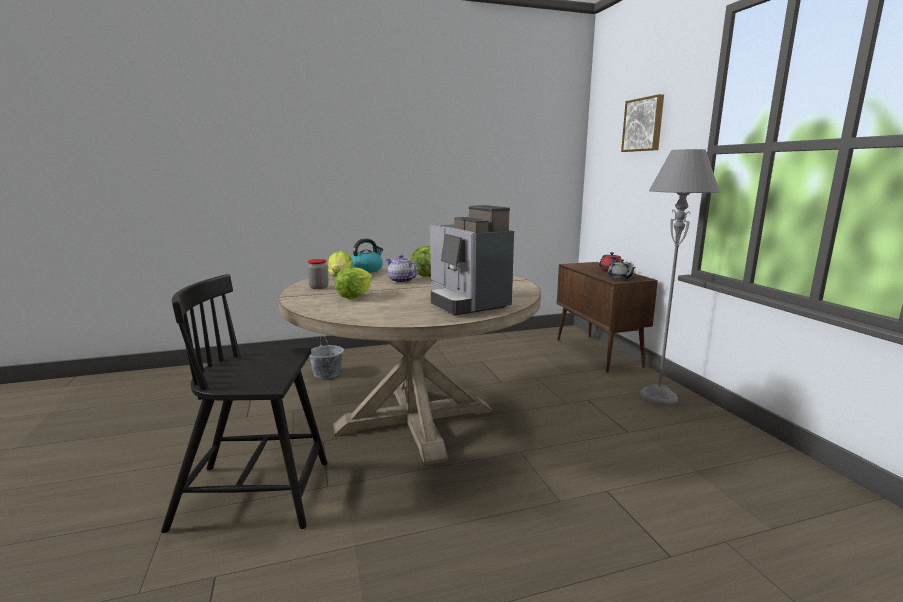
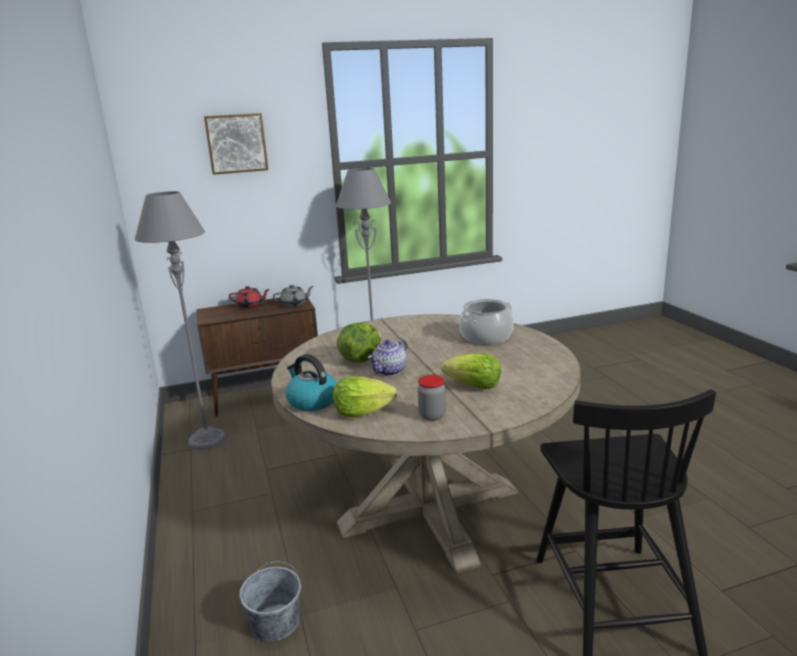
camera: 90 degrees left, 5 degrees up
(466, 303) = (486, 336): coffee machine -> cooking pot
(522, 341) = (207, 439): none -> grey floor lamp

